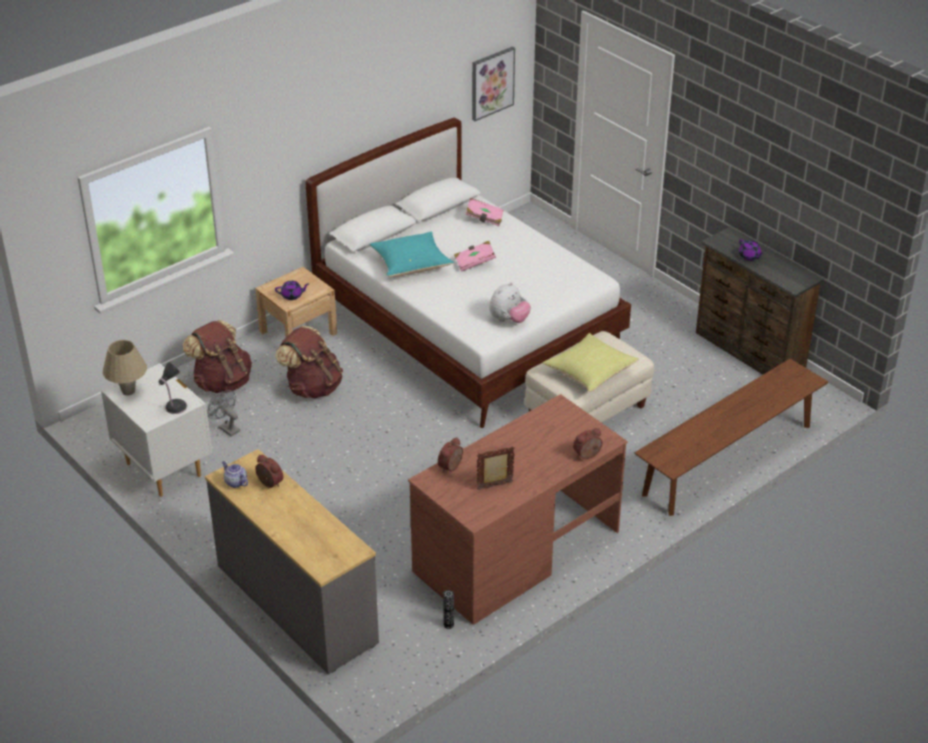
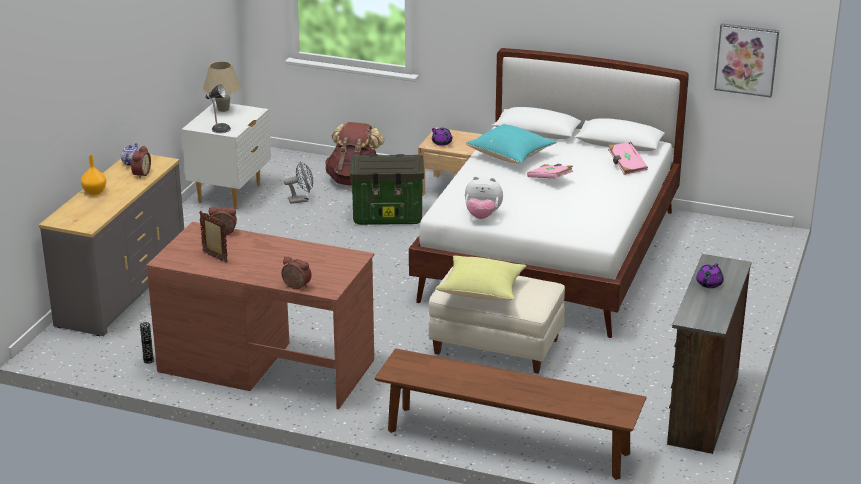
camera: 60 degrees right, 10 degrees down
(226, 428) = (301, 200): grey fan -> grey fan turned 60 degrees clockwise
(281, 525) = (95, 192): none -> orange vase
(312, 387) = (388, 216): brown backpack -> storage box

